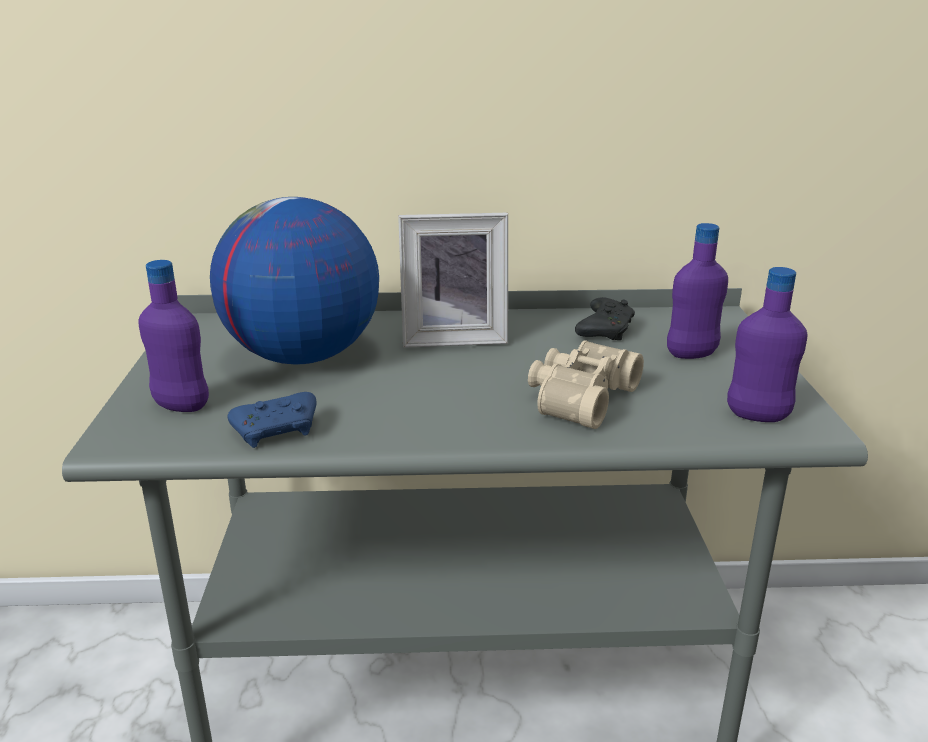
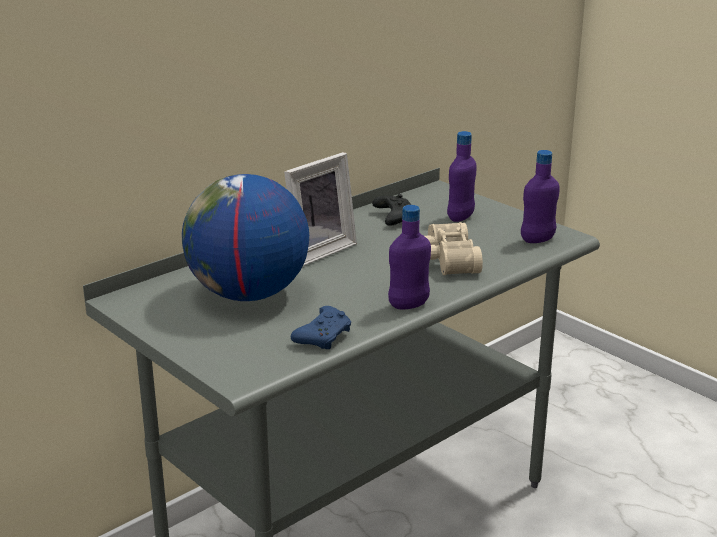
camera: 40 degrees left, 0 degrees up
(181, 406) = (236, 348): purple bottle -> purple bottle (408, 305)

